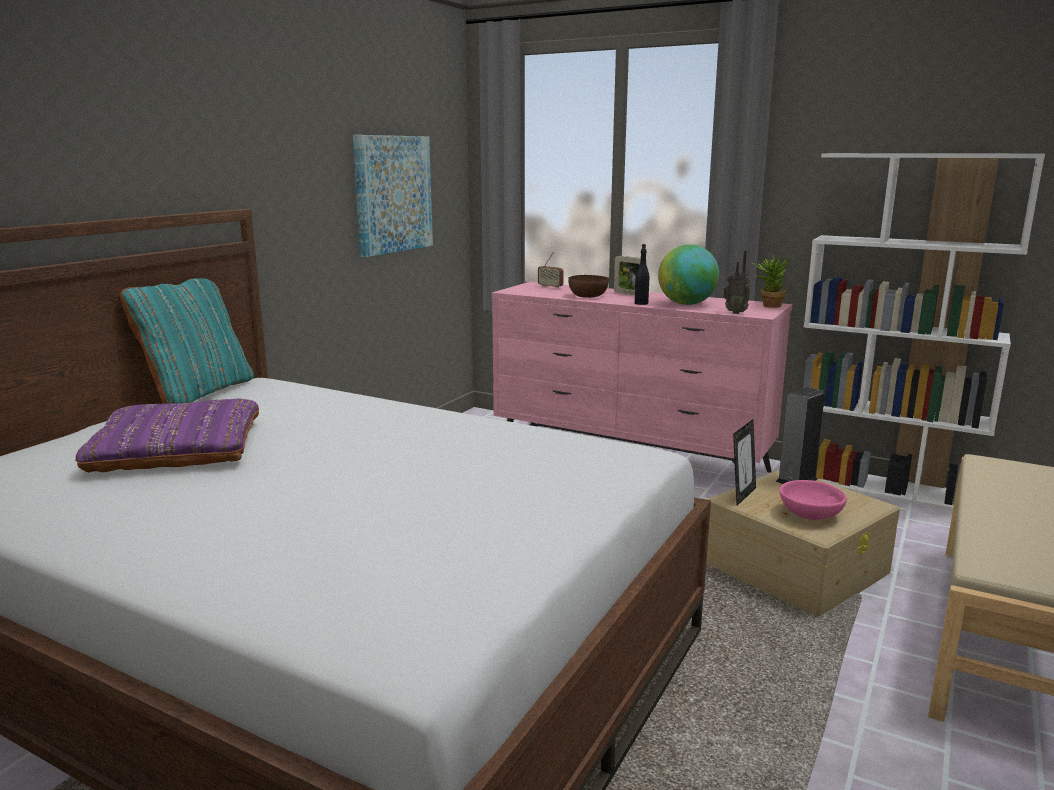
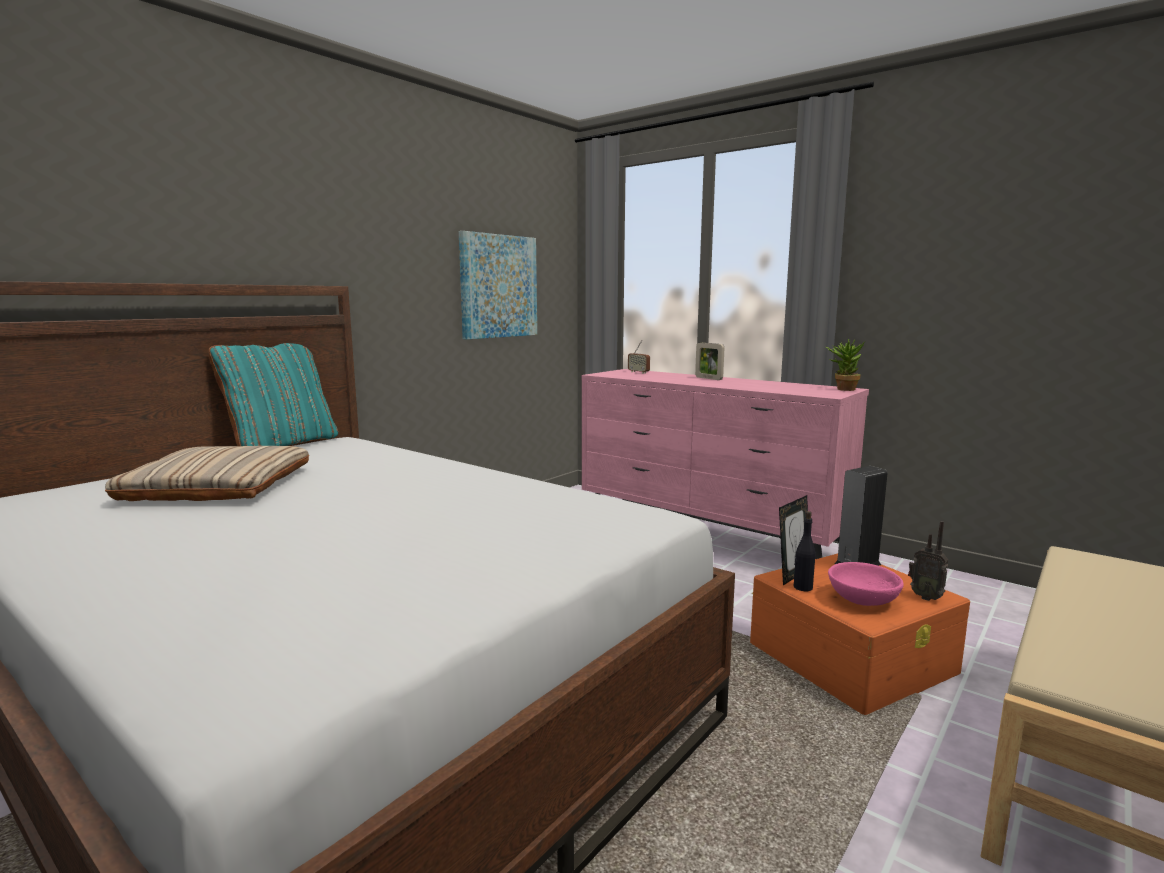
camera: 10 degrees right, 5 degrees down
(177, 448) = (218, 486): purple pillow -> beige pillow
(588, 296) = (668, 379): brown bowl -> none
(641, 303) = (714, 385): black bottle -> black bottle (802, 587)
(686, 304) = (759, 386): globe -> none
(735, 312) = (805, 393): radio -> radio (925, 597)
(796, 567) = (852, 657): beige storage box -> orange storage box
(882, 488) = (967, 582): white bookcase -> none

